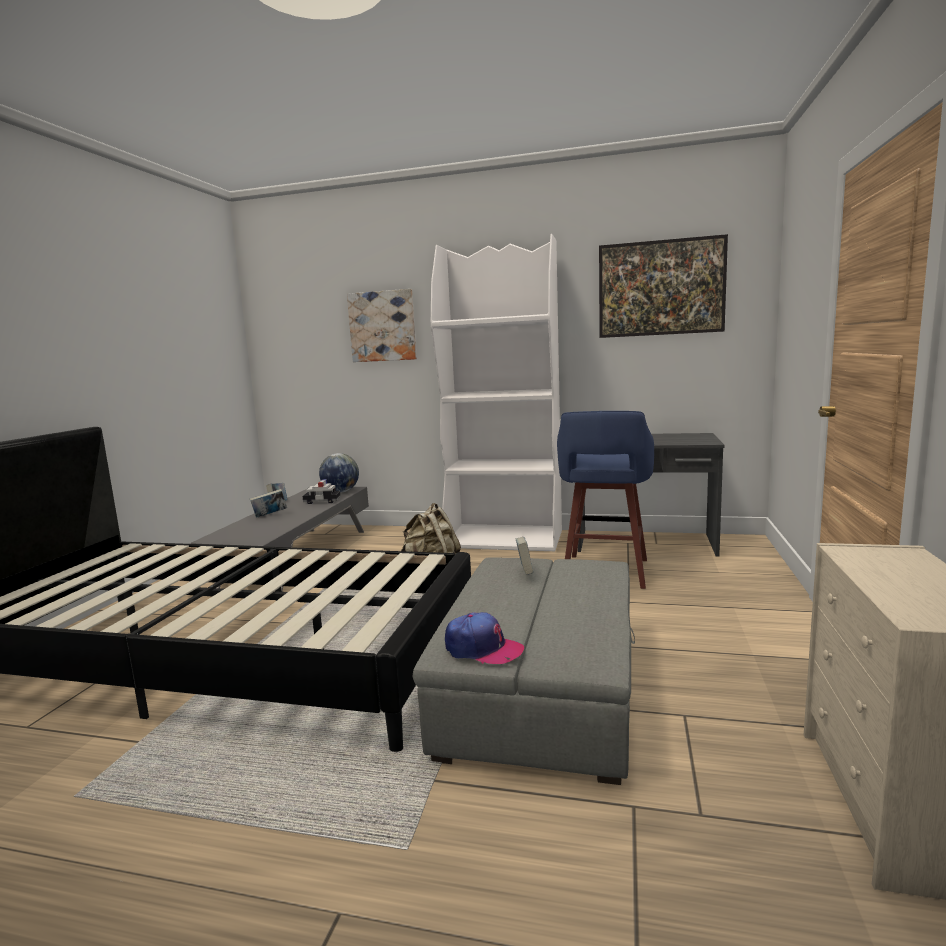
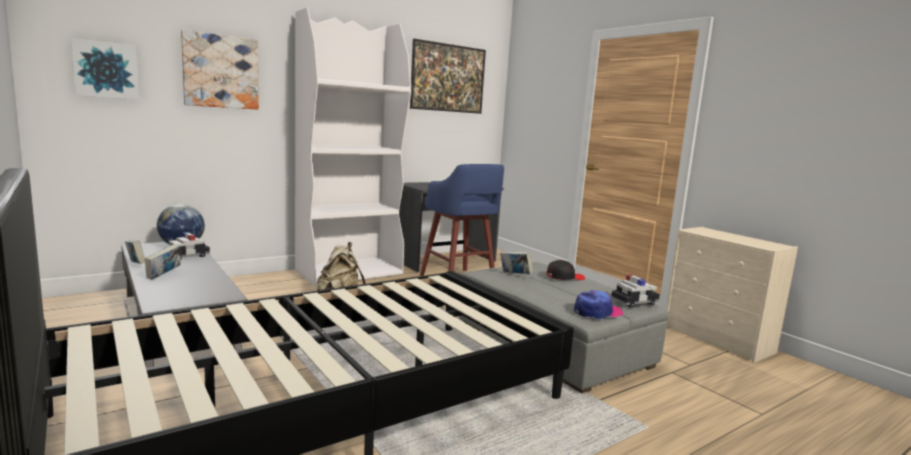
camera: 50 degrees left, 0 degrees up
(299, 339) = (106, 70): none -> picture
(583, 591) = (564, 277): none -> black cap
(584, 654) = (634, 302): none -> toy car

